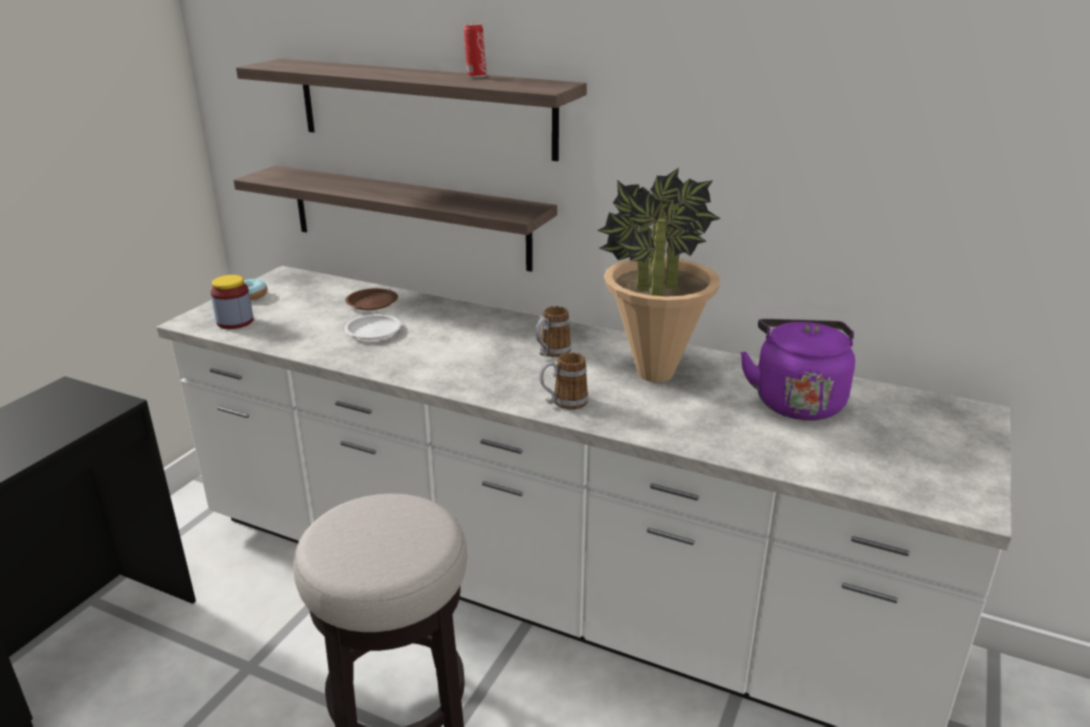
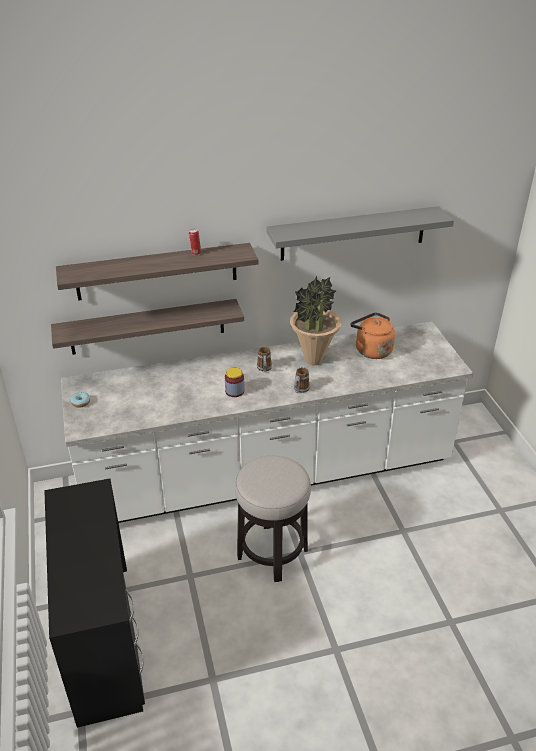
camera: 40 degrees left, 10 degrees up
(235, 322) = (101, 420): jar -> jar (234, 391)
(372, 302) = (148, 378): brown plate -> none
(373, 331) = (175, 393): white plate -> none
(796, 401) = (371, 350): purple kettle -> orange kettle
(818, 111) = (353, 233): none -> grey shelf

